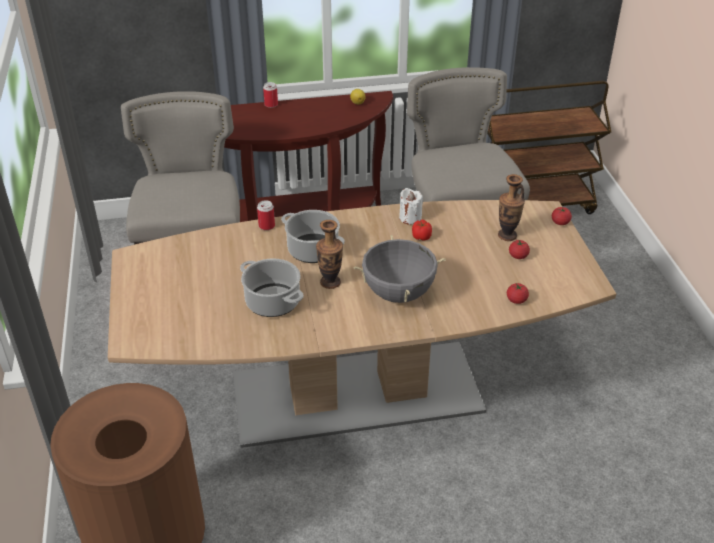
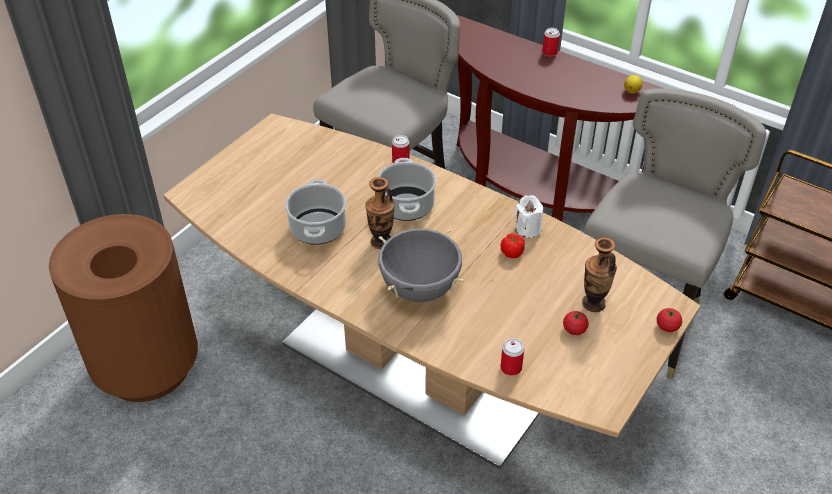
camera: 45 degrees right, 5 degrees up
(516, 300) = (511, 368): tomato -> can

